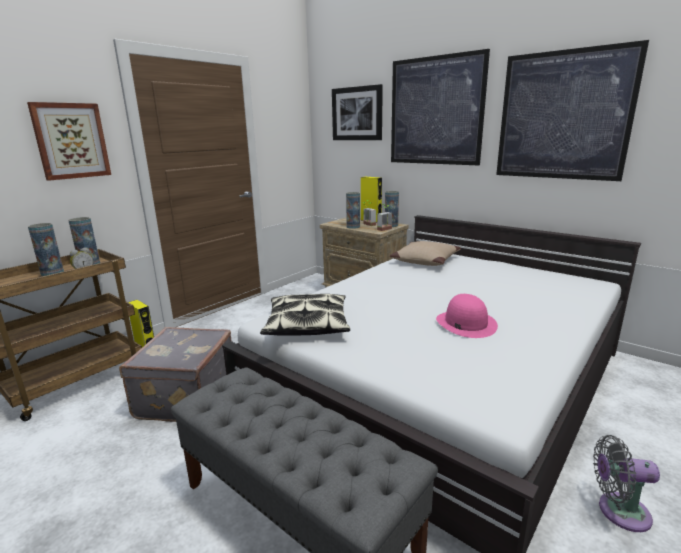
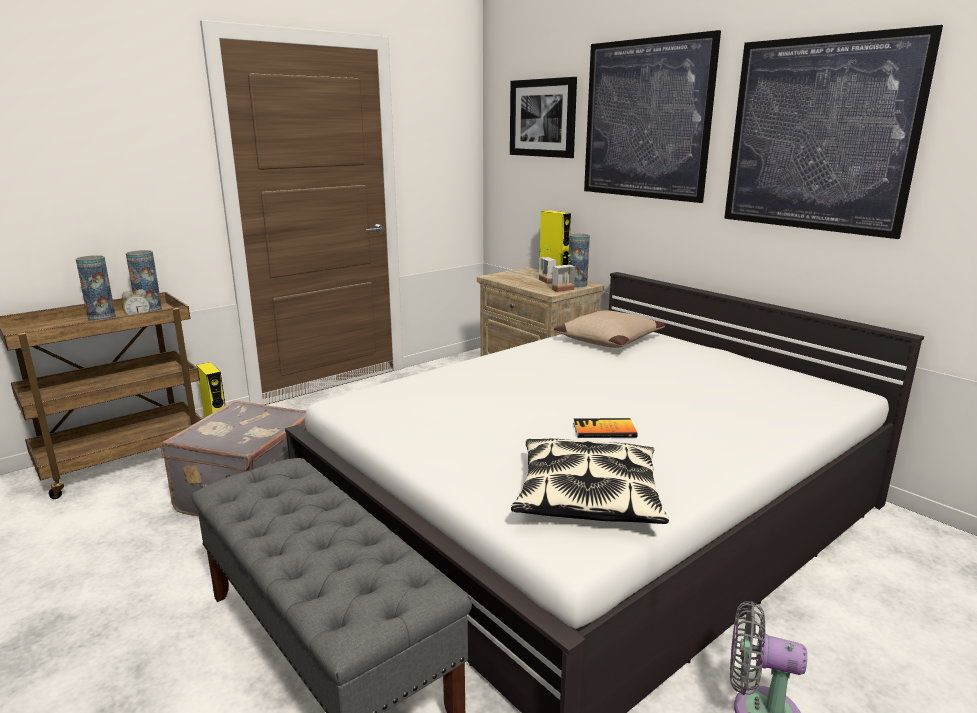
camera: 10 degrees right, 0 degrees up
(71, 141) = (138, 152): picture -> none
(307, 325) = (390, 412): pillow -> pillow (587, 496)
(353, 227) = (521, 283): vase -> none
(465, 323) = (604, 430): pink hat -> book

